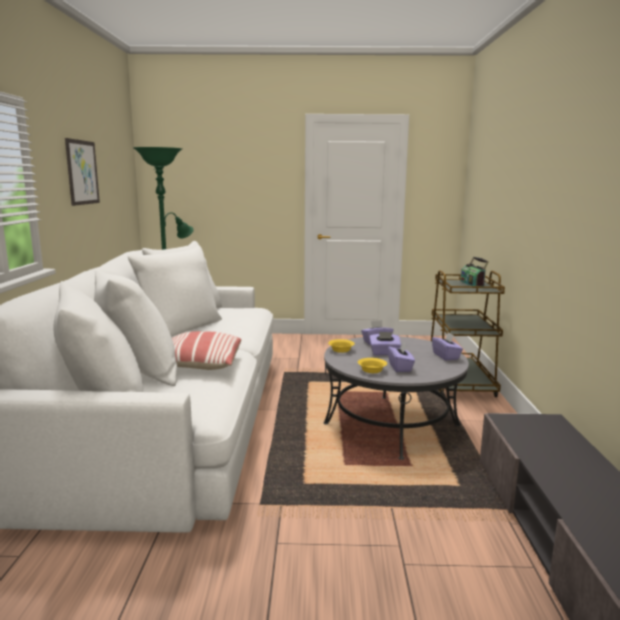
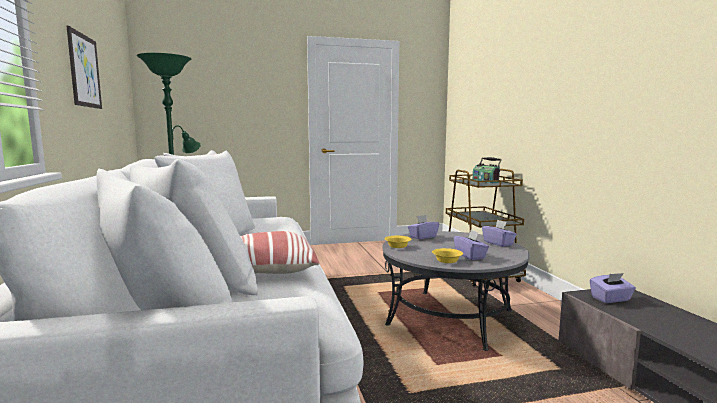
camera: 15 degrees left, 5 degrees down
(384, 353) = (441, 245): purple tissue box -> purple tissue box (611, 299)

